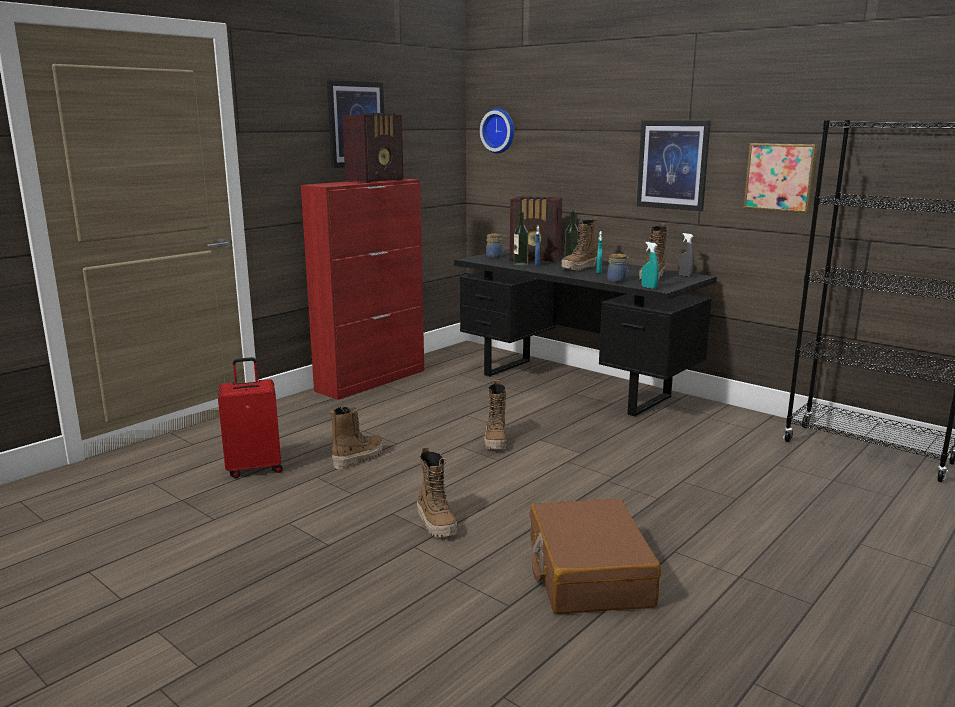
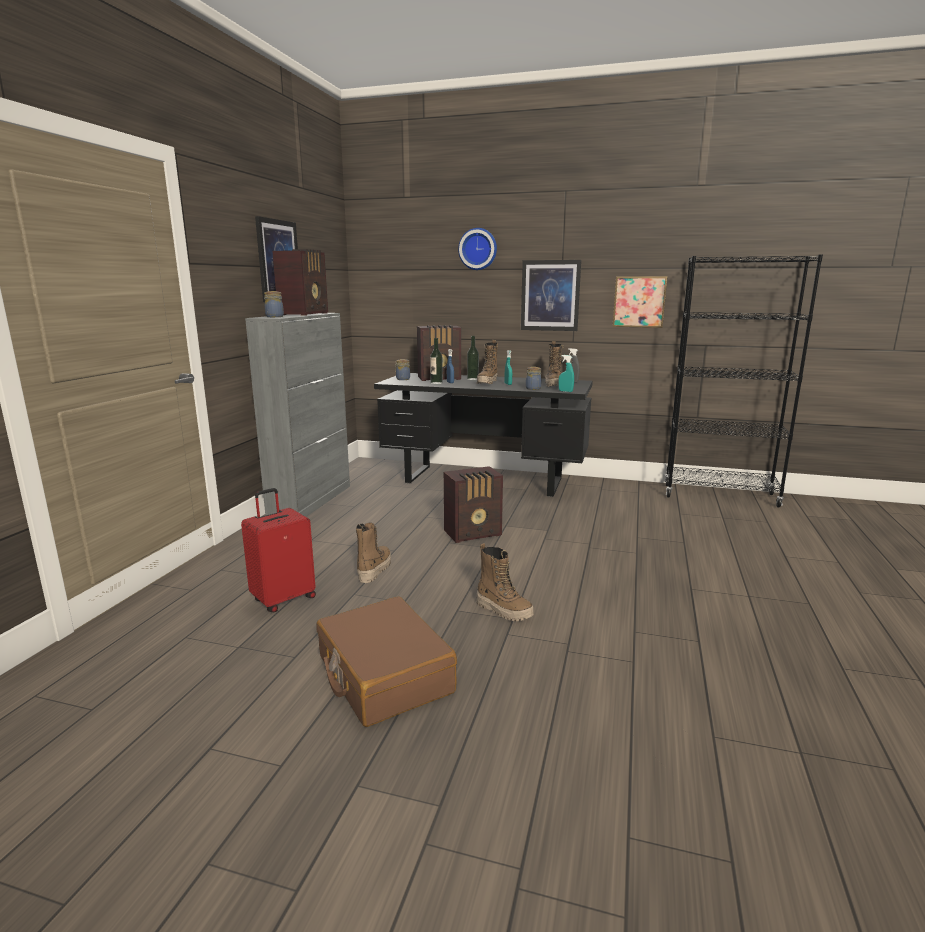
camera: 25 degrees left, 0 degrees up
(330, 184) = (274, 316): none -> jar
(372, 380) = (311, 501): red cabinet -> grey cabinet
(495, 441) = (474, 533): boot -> radio
(499, 131) = (384, 271): wall clock -> wall clock (478, 249)
(588, 573) = (656, 620): brown suitcase -> brown suitcase (384, 675)

